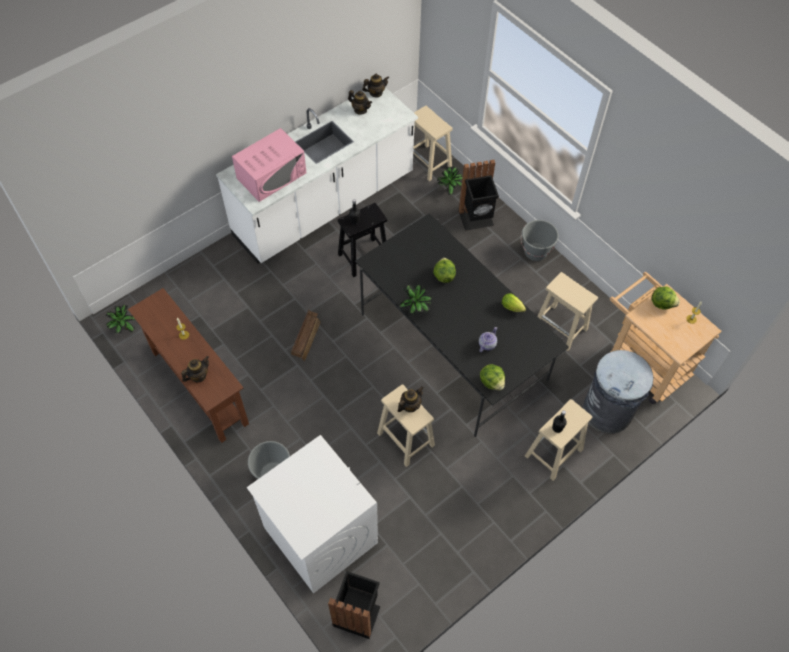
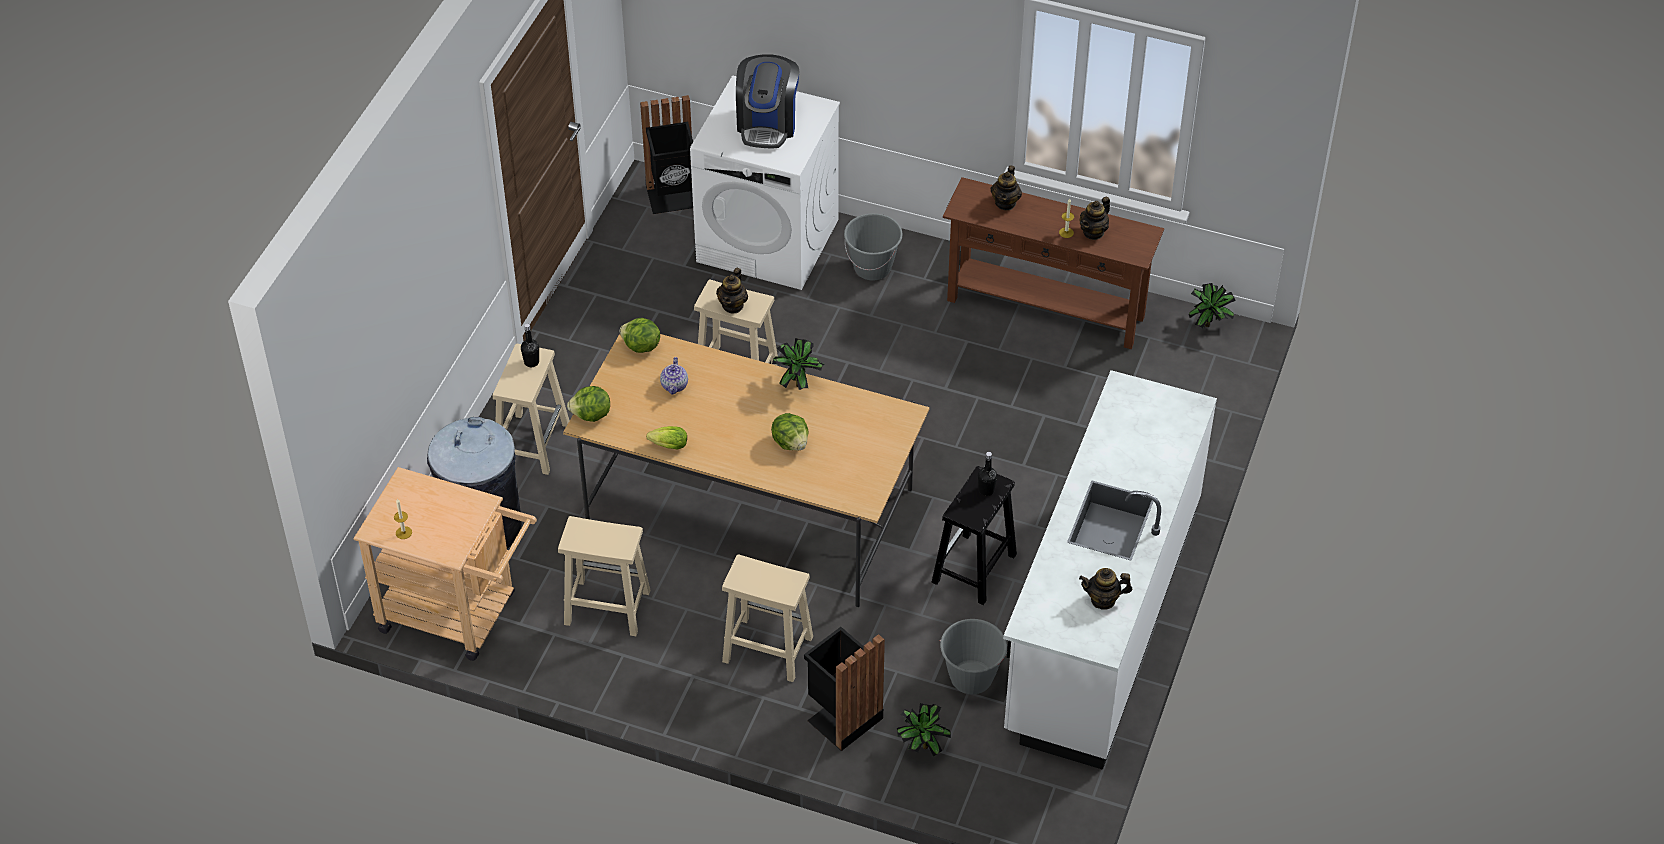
camera: 150 degrees right, 10 degrees down
(272, 175) = (1137, 433): pink microwave -> none
(306, 337) = (962, 425): crate -> none
(309, 494) = (767, 124): none -> coffee machine
(376, 93) = (1105, 643): teapot -> teapot (1093, 232)
(428, 163) = (995, 781): beige stool -> beige stool (766, 649)
(453, 346) = (750, 508): black dining table -> beige dining table
(535, 252) = (711, 708): grey bucket -> grey bucket (971, 678)
(662, 303) = (455, 535): lettuce -> lettuce (591, 415)

